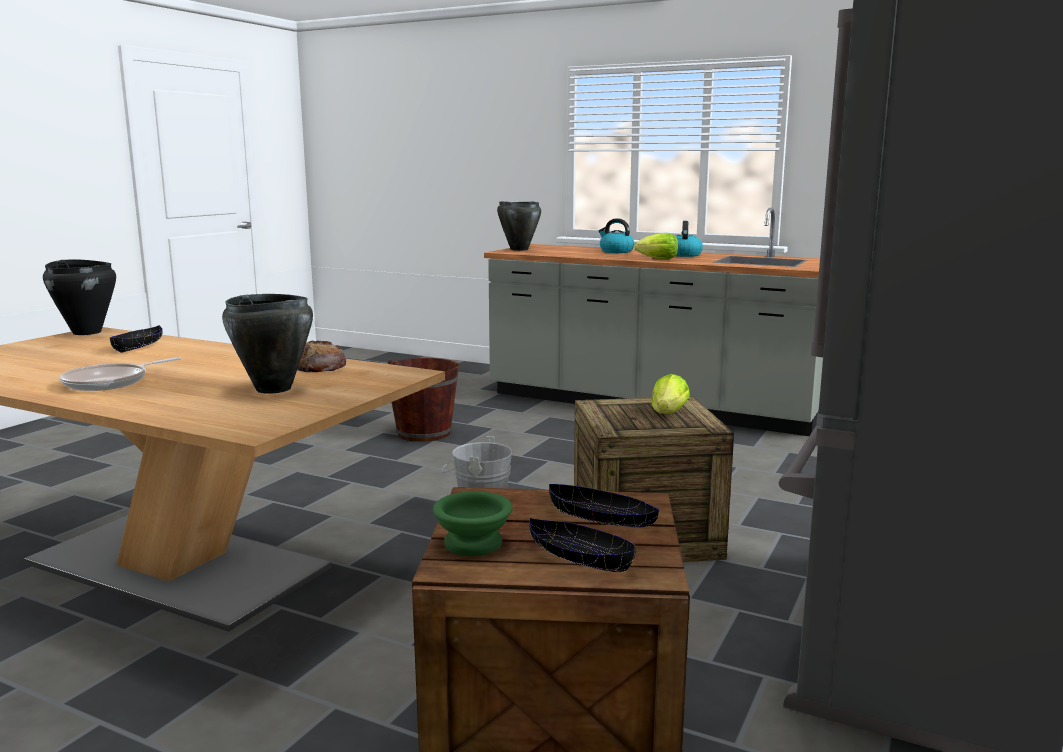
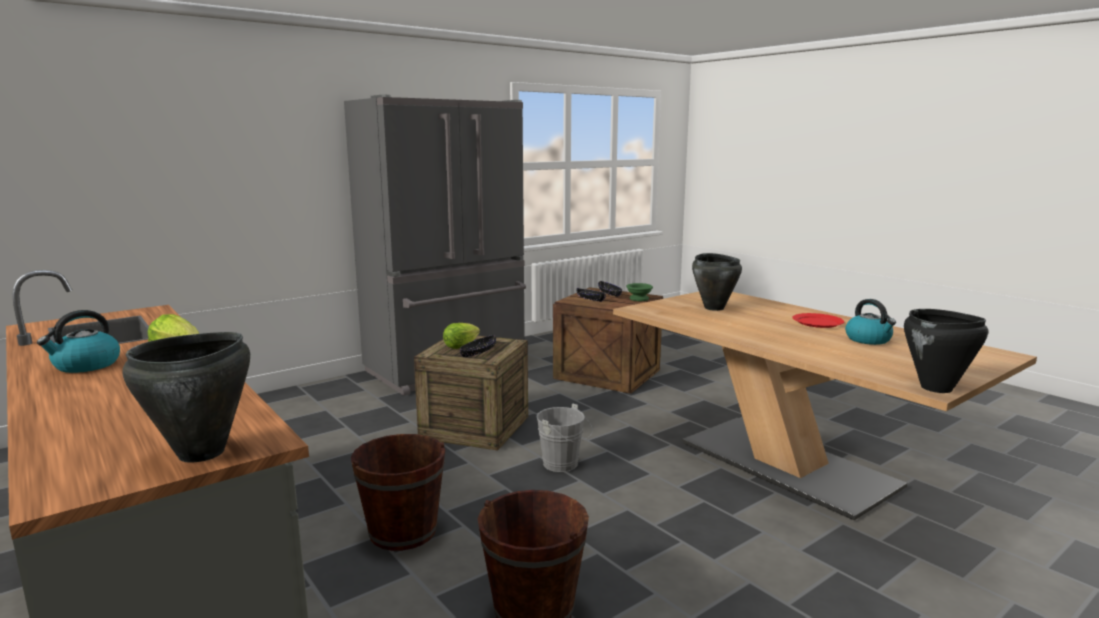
camera: 155 degrees left, 0 degrees up
(111, 382) = (817, 322): frying pan -> red plate
(139, 346) = (844, 356): black bowl -> black bowl (478, 352)
(319, 366) = (688, 319): bread -> none
(562, 445) = (403, 531): none -> brown bucket
(615, 251) = (100, 401): kettle -> kettle (869, 340)

